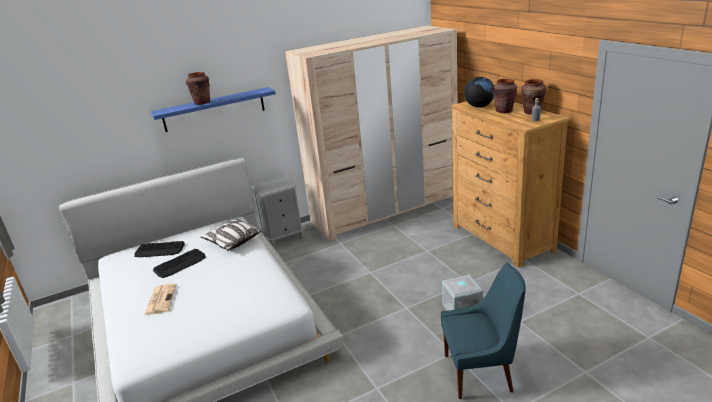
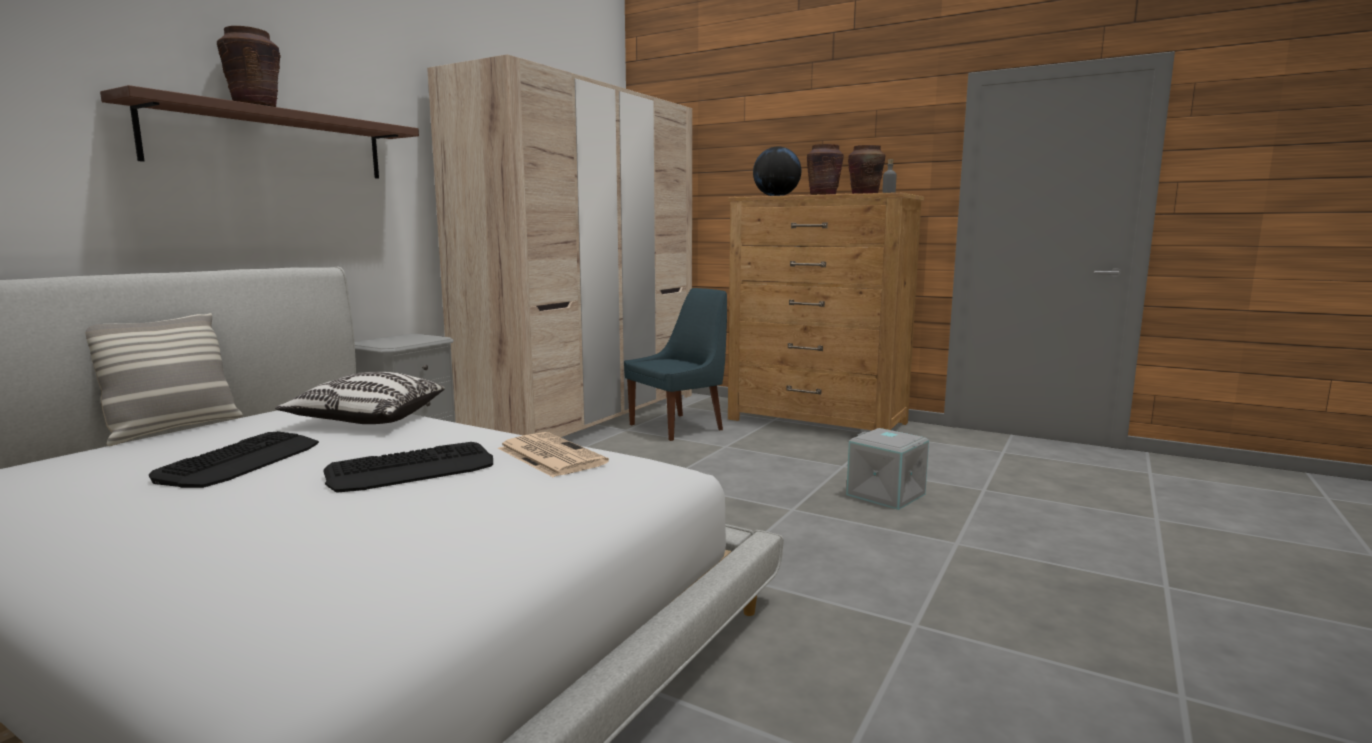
camera: 35 degrees left, 15 degrees down
(160, 250) = (133, 453): keyboard -> keyboard (412, 469)
(161, 299) = (245, 519): newspaper -> newspaper (549, 455)
(179, 233) = (173, 429): none -> pillow
(214, 109) = (271, 143): blue shelf -> brown shelf
(480, 373) = (1038, 555): blue chair -> blue chair (679, 427)

